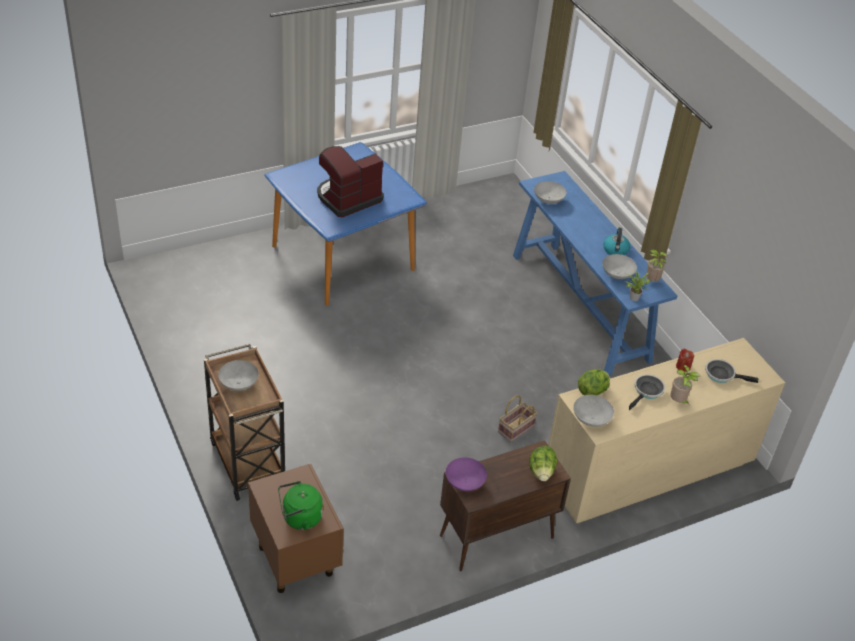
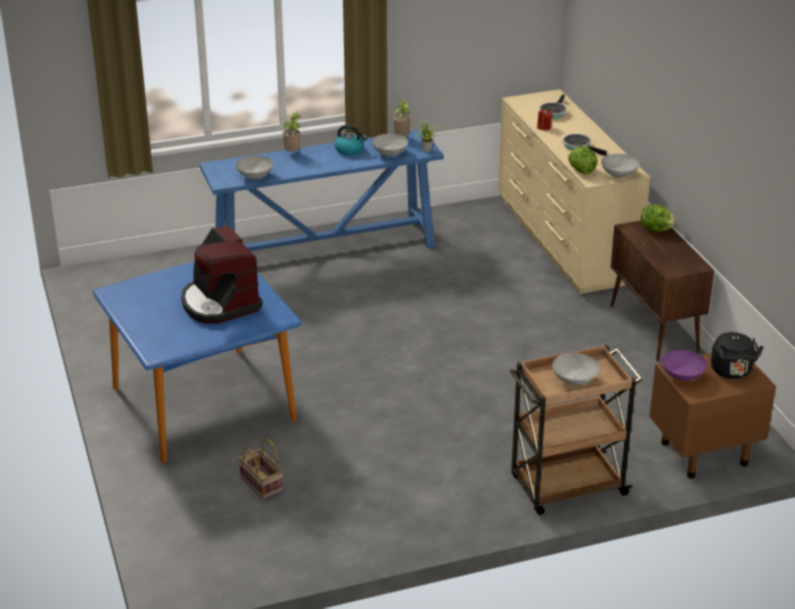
camera: 80 degrees left, 10 degrees down
(299, 518) = (732, 372): green kettle -> black kettle
(464, 483) = (678, 269): purple bowl -> purple bowl (682, 377)
(516, 430) = (511, 306): basket -> basket (263, 484)
(678, 402) = (590, 135): potted plant -> potted plant (293, 153)

